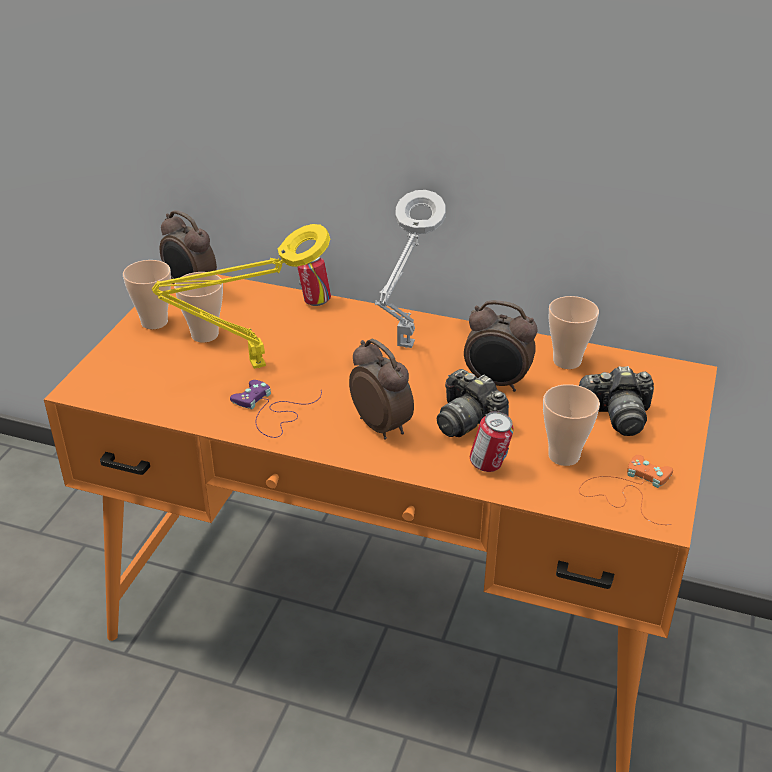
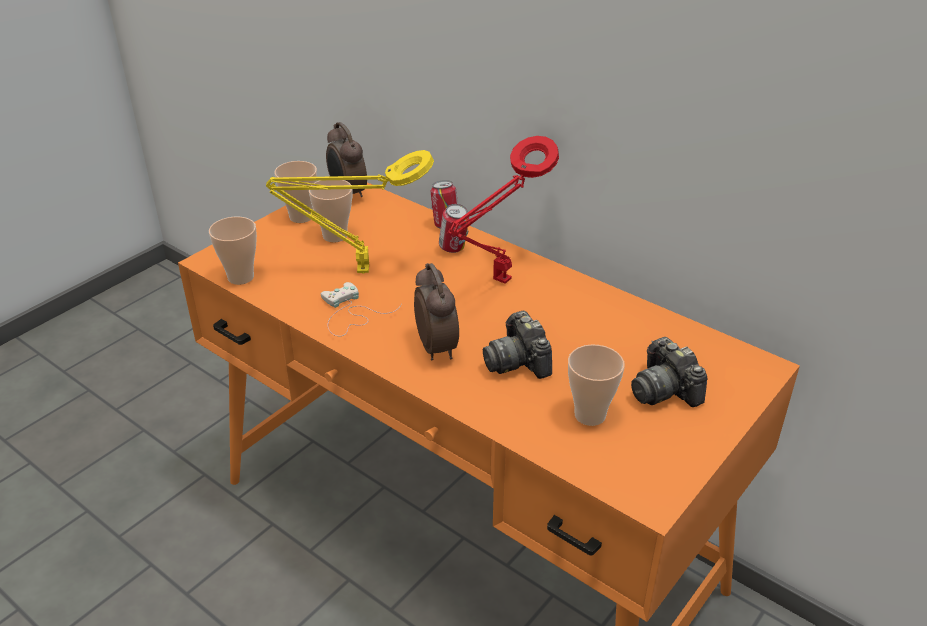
camera: 20 degrees right, 0 degrees up
(272, 412) = (350, 313): purple game controller -> white game controller
(404, 348) = (499, 283): grey table lamp -> red table lamp
(489, 466) = (513, 407): can -> can (453, 249)
(497, 383) = (566, 332): alarm clock -> none
(567, 361) = (646, 327): cup -> cup (241, 277)
(616, 416) = (664, 390): camera -> camera turned 45 degrees clockwise
(627, 491) = (633, 464): orange game controller -> none

